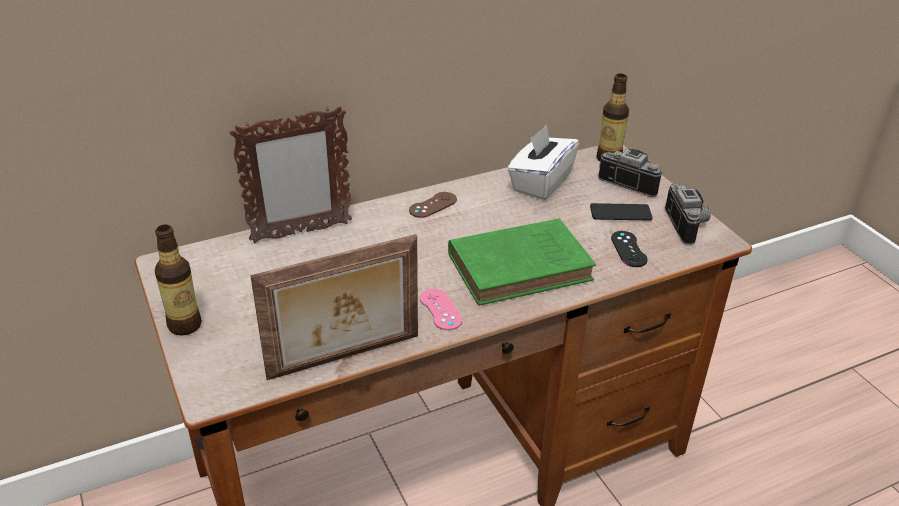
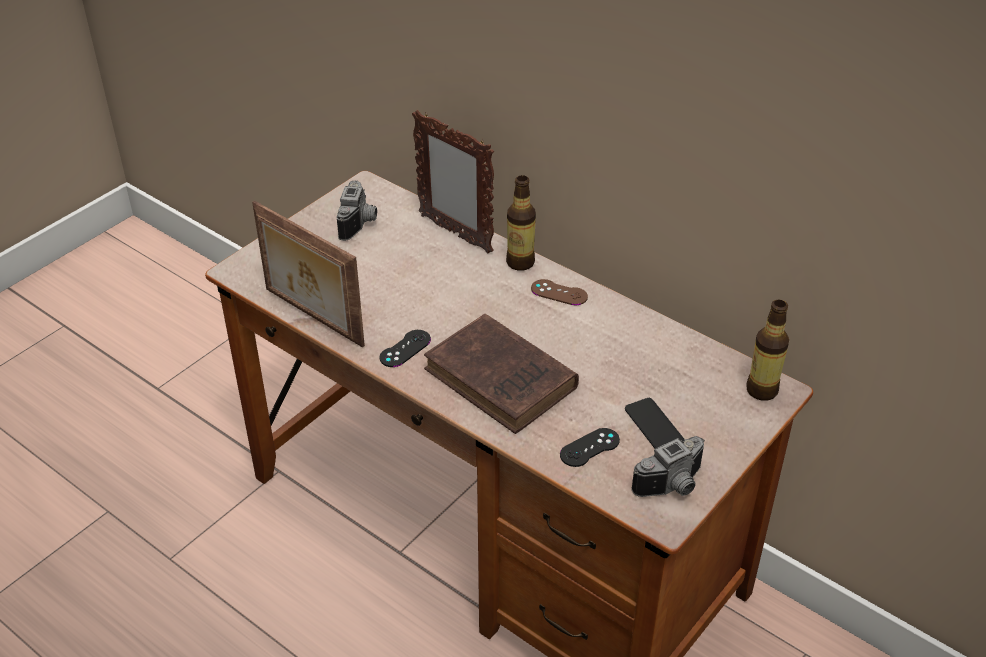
camera: 65 degrees right, 5 degrees up
(185, 325) = (301, 226): bottle -> bottle (520, 262)
(440, 309) = (405, 348): pink game controller -> black game controller
(523, 267) = (503, 381): green book -> brown book
(540, 183) = (662, 351): white tissue box -> none
(631, 182) = (725, 420): camera -> camera (360, 223)

